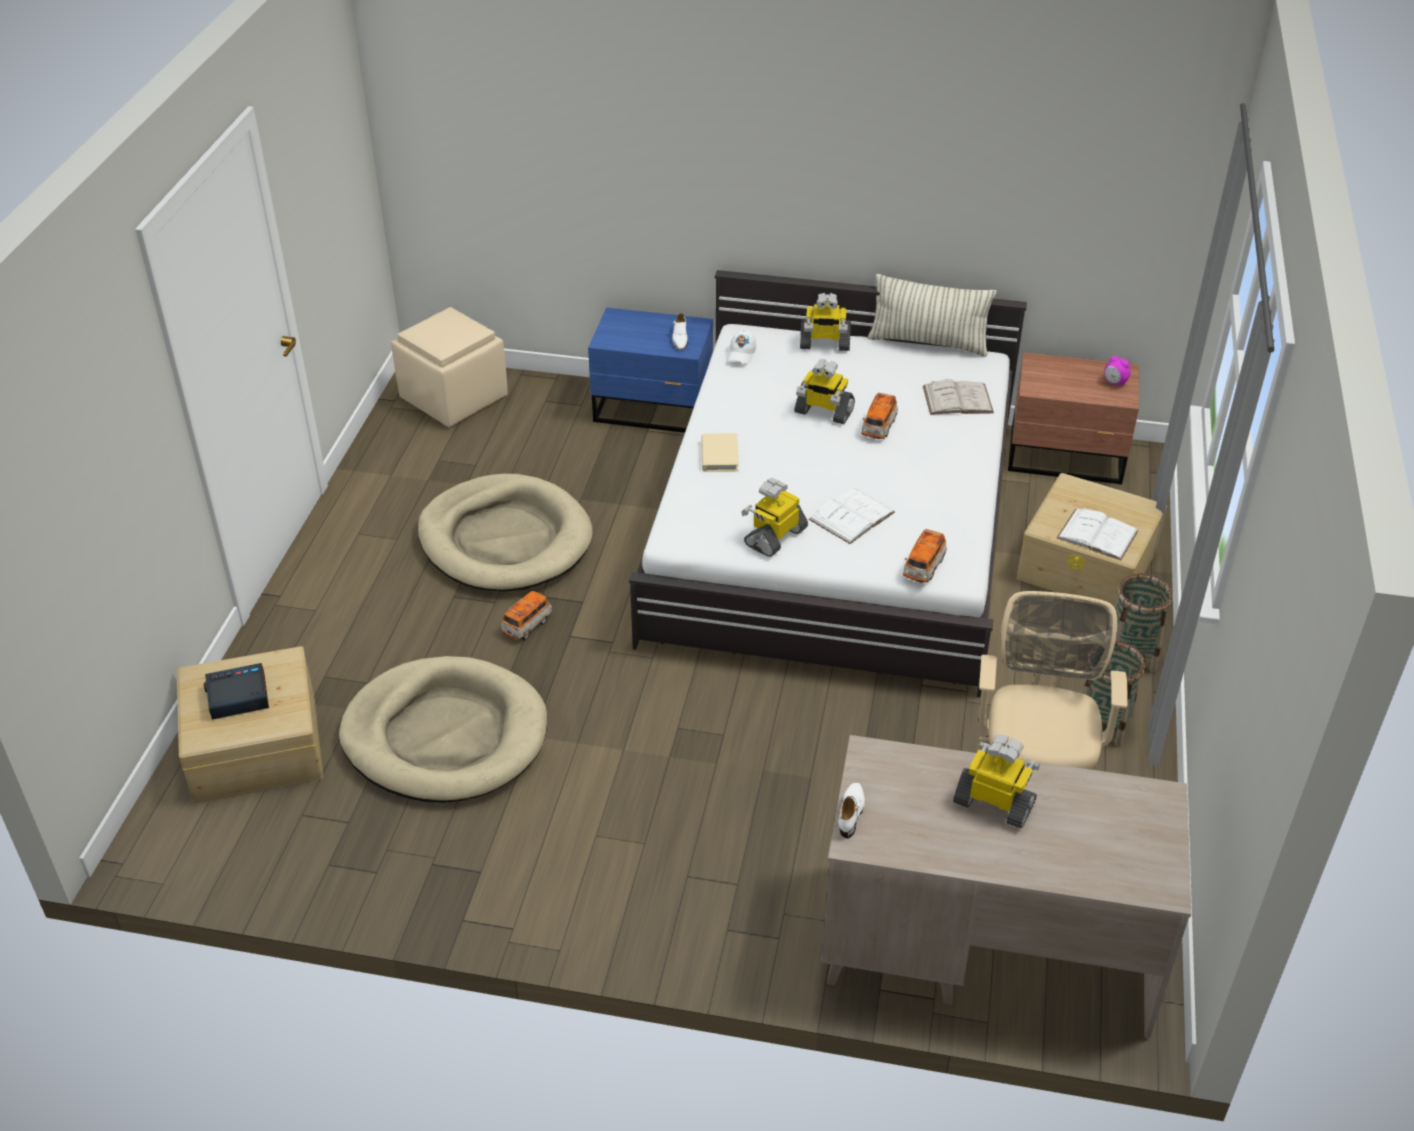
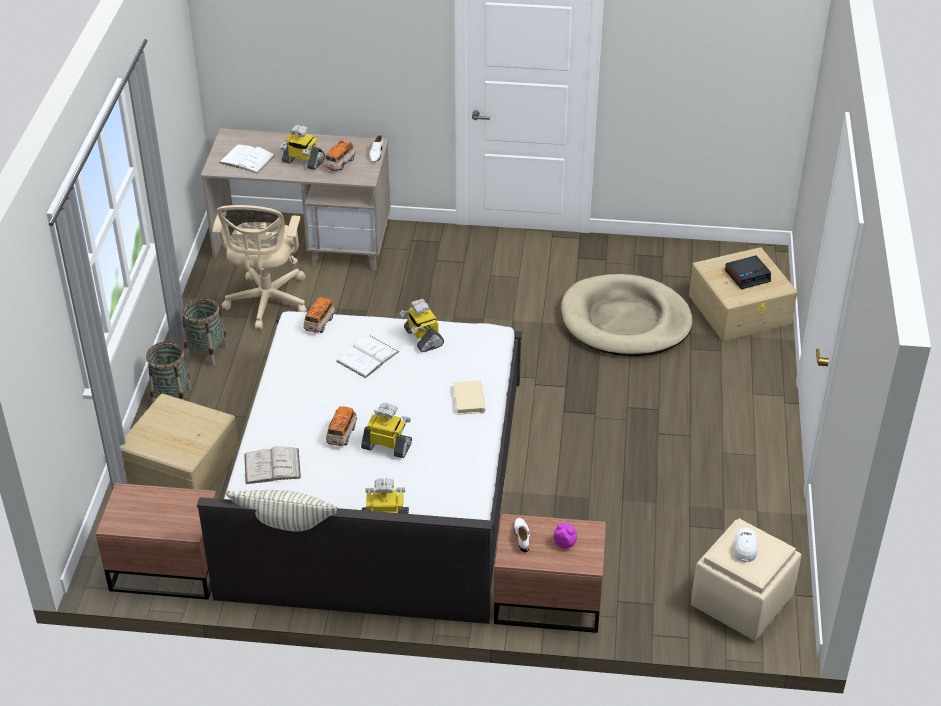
camera: 175 degrees right, 0 degrees up
(505, 540) = (637, 457): beige dog bed -> none
(527, 625) = (597, 392): toy car -> toy car (340, 163)
(654, 409) = (546, 600): blue nightstand -> brown nightstand
(741, 354) = (461, 504): white cap -> white cap (745, 547)
(775, 536) = (422, 338): toy robot -> toy robot turned 120 degrees clockwise
(1097, 534) = (179, 416): white book -> white book (247, 159)
(1114, 383) = (125, 509): alarm clock -> alarm clock (564, 544)

